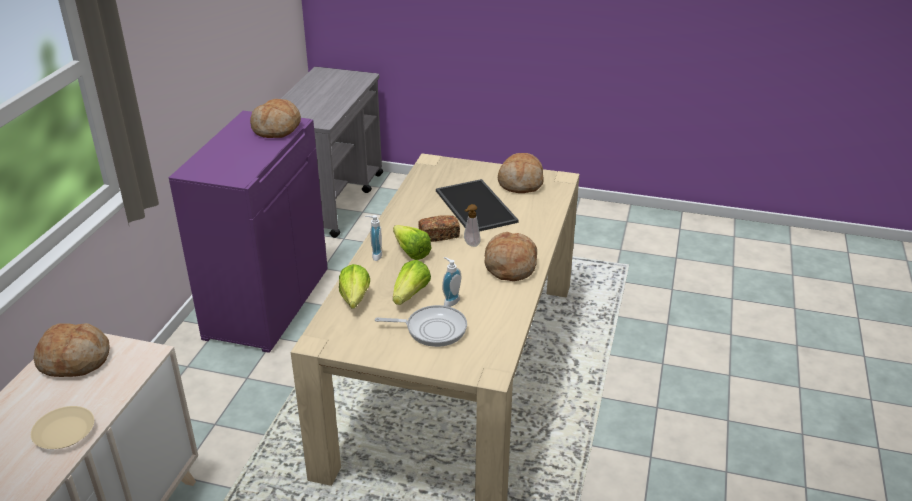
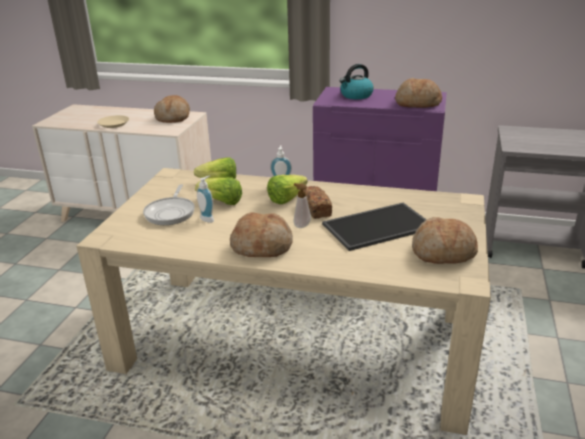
camera: 90 degrees right, 5 degrees down
(225, 160) = (356, 95): none -> kettle

